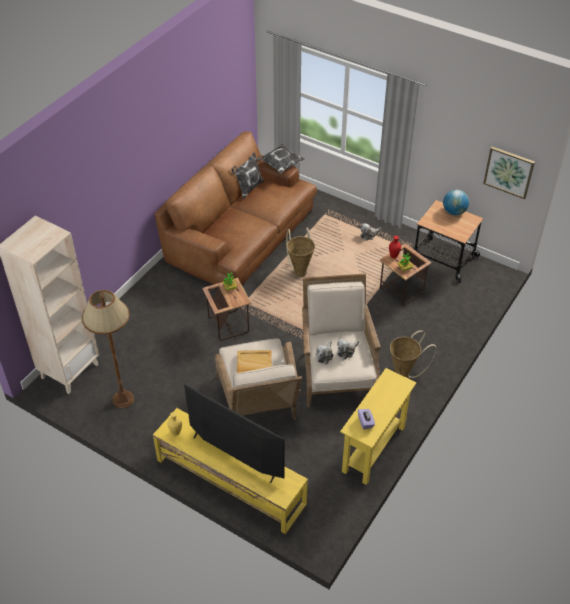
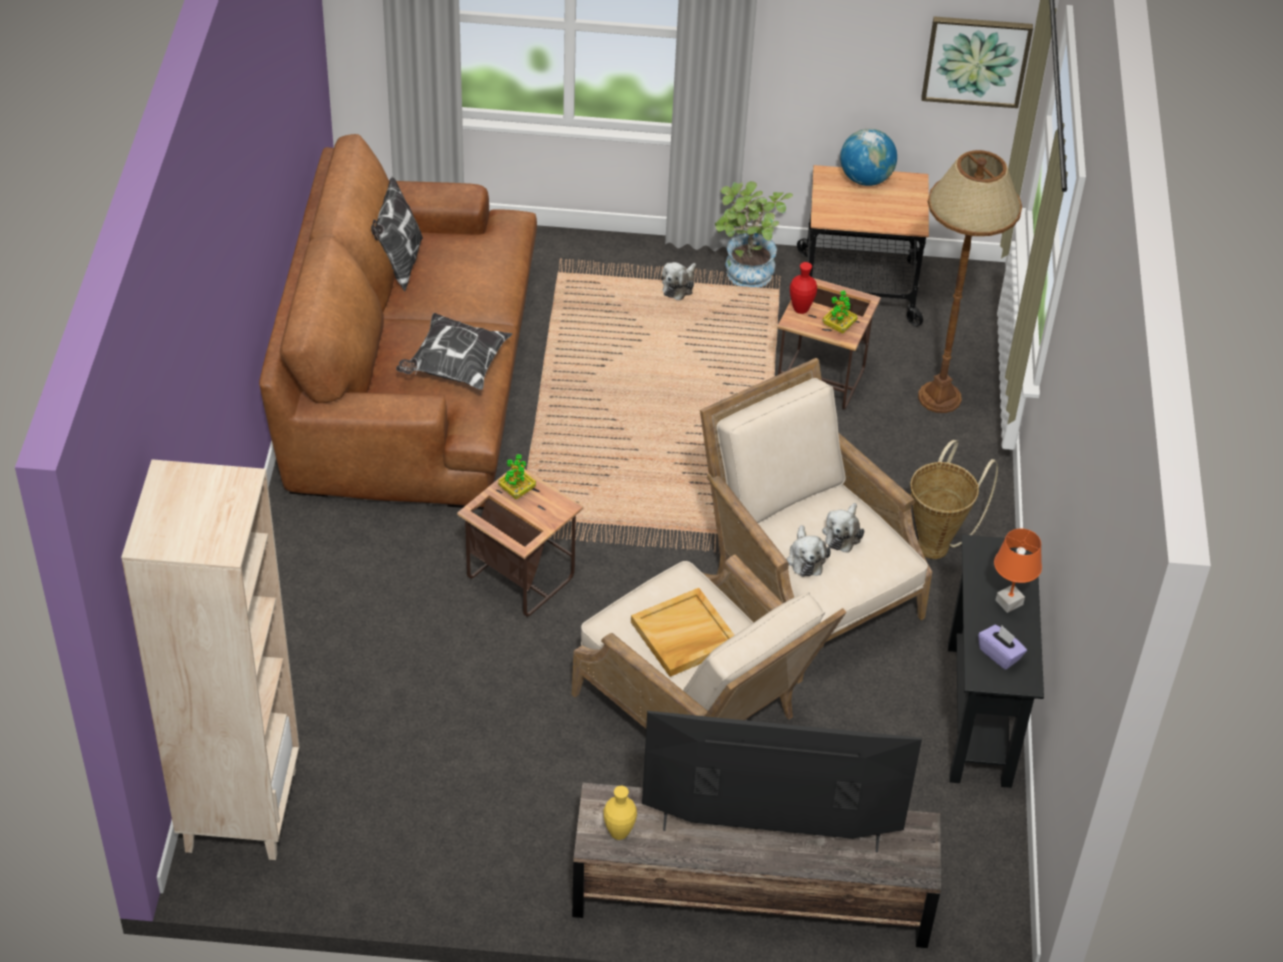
camera: 30 degrees left, 0 degrees up
(123, 399) = (407, 822): brown floor lamp -> brown floor lamp (940, 397)
(230, 481) = (749, 893): yellow tv stand -> brown tv stand
(280, 165) = (442, 191): pillow -> pillow (454, 367)
(300, 270) = (589, 409): basket -> none
(373, 449) = (979, 713): yellow console table -> black console table
(385, 403) = (1009, 602): none -> orange table lamp
(398, 240) = (745, 277): none -> potted plant

